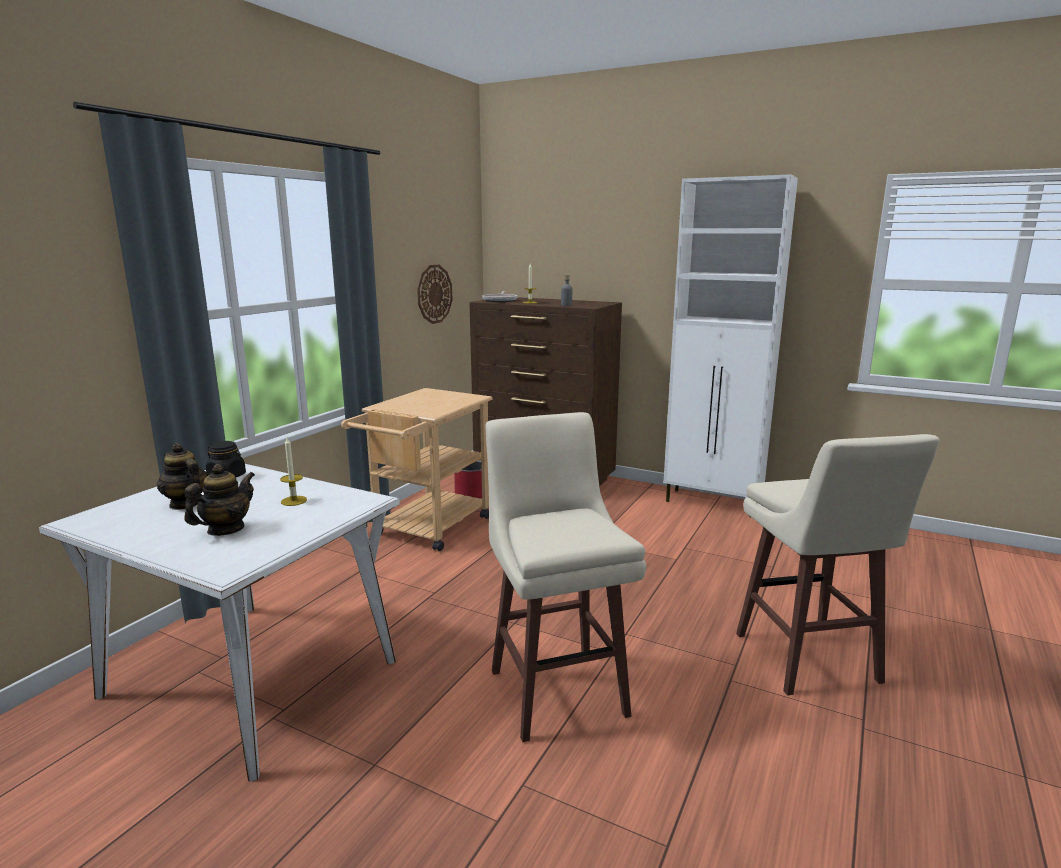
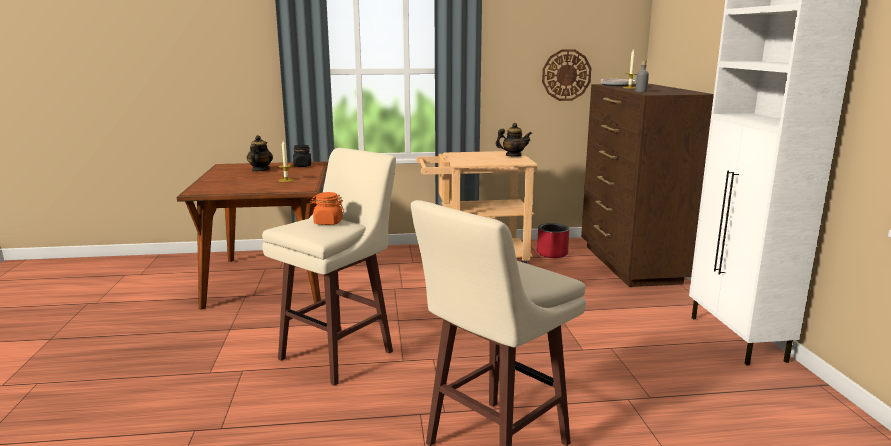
camera: 55 degrees right, 0 degrees up
(225, 530) = (238, 181): teapot -> teapot (513, 156)
(250, 678) = (270, 280): white dining table -> brown dining table
(559, 520) = (328, 222): none -> orange jar

